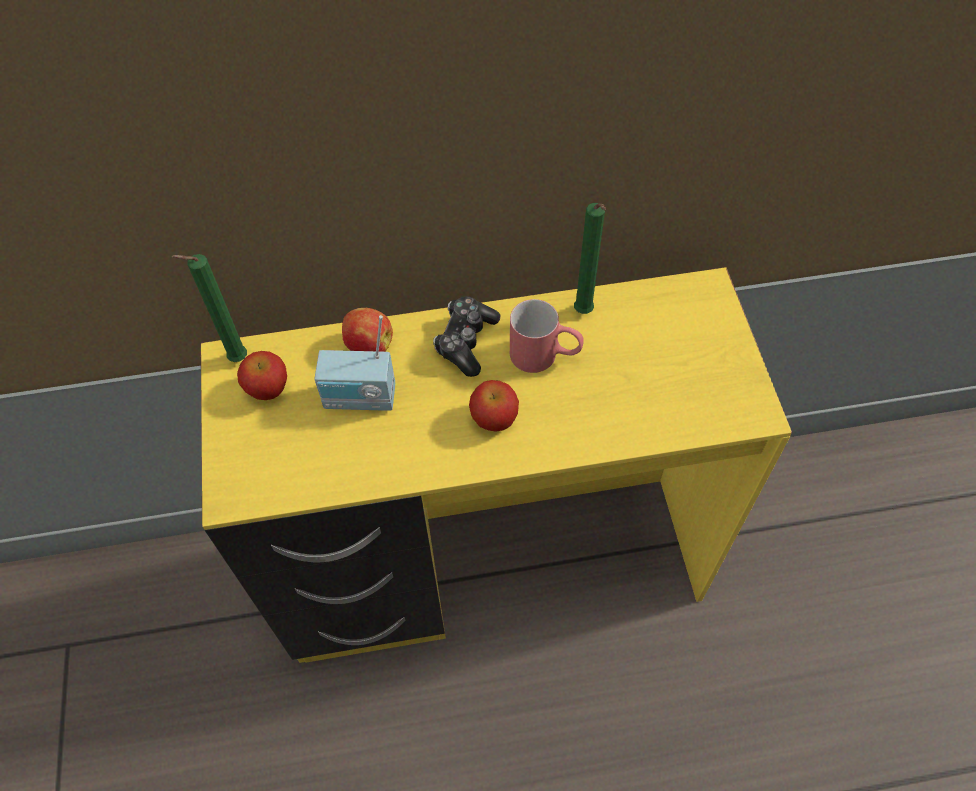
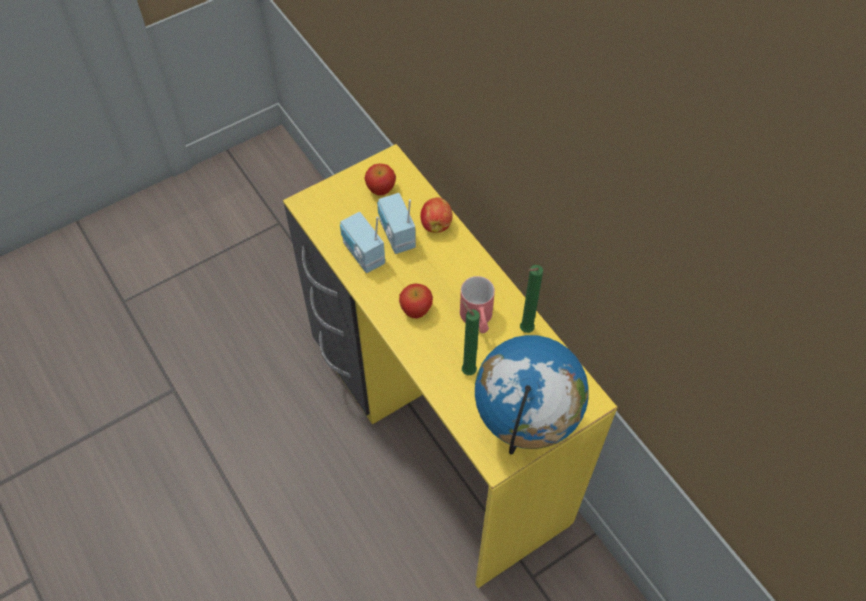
camera: 65 degrees right, 0 degrees up
(235, 360) = (392, 164): green candle -> green candle (466, 370)
(368, 452) = (362, 255): none -> radio
(466, 341) = (466, 273): game controller -> none
(720, 365) = (524, 427): none -> globe

